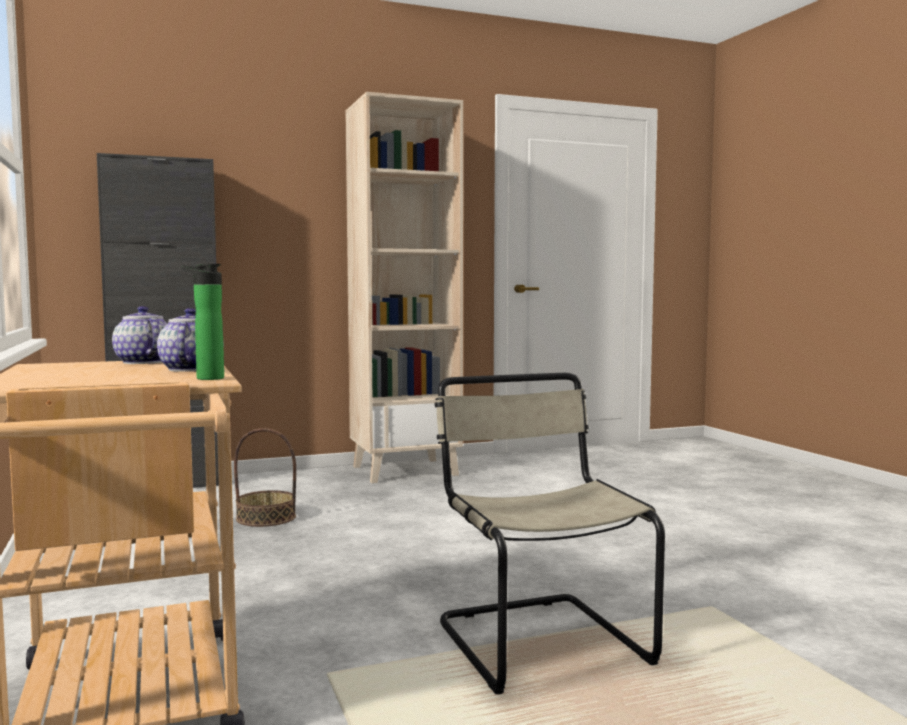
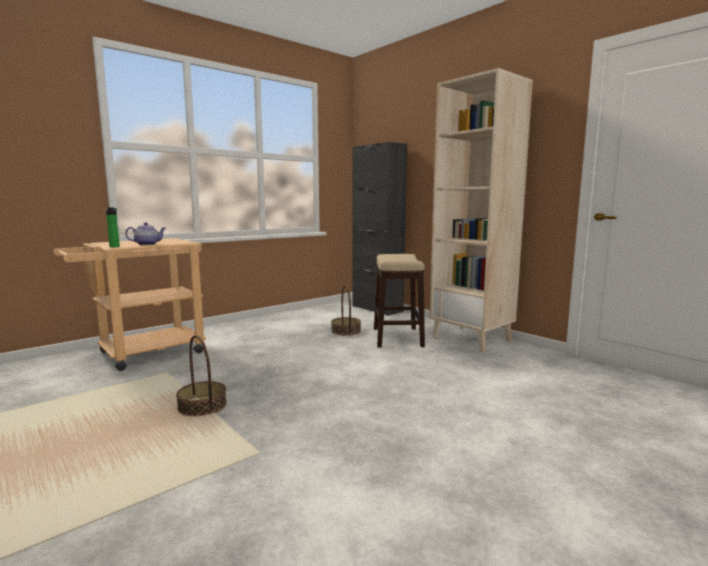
camera: 70 degrees right, 5 degrees up
(143, 362) = (177, 241): teapot -> none
(348, 497) = (397, 337): none -> stool
(537, 639) = (202, 406): beige chair -> basket

